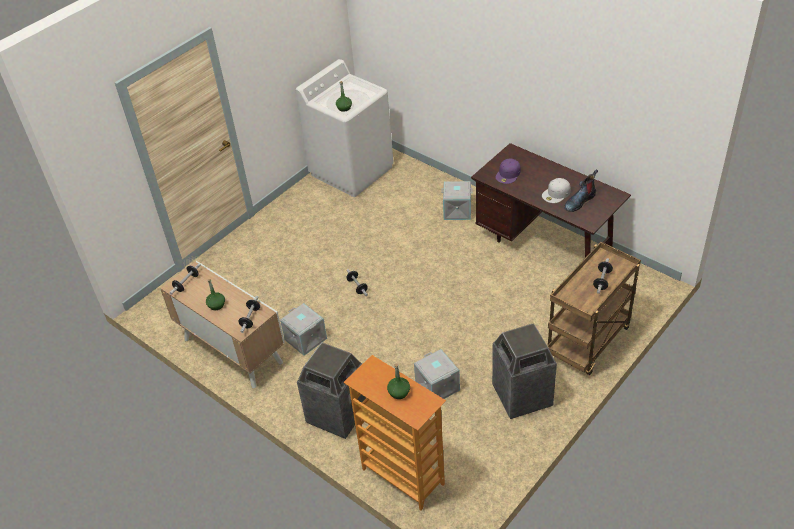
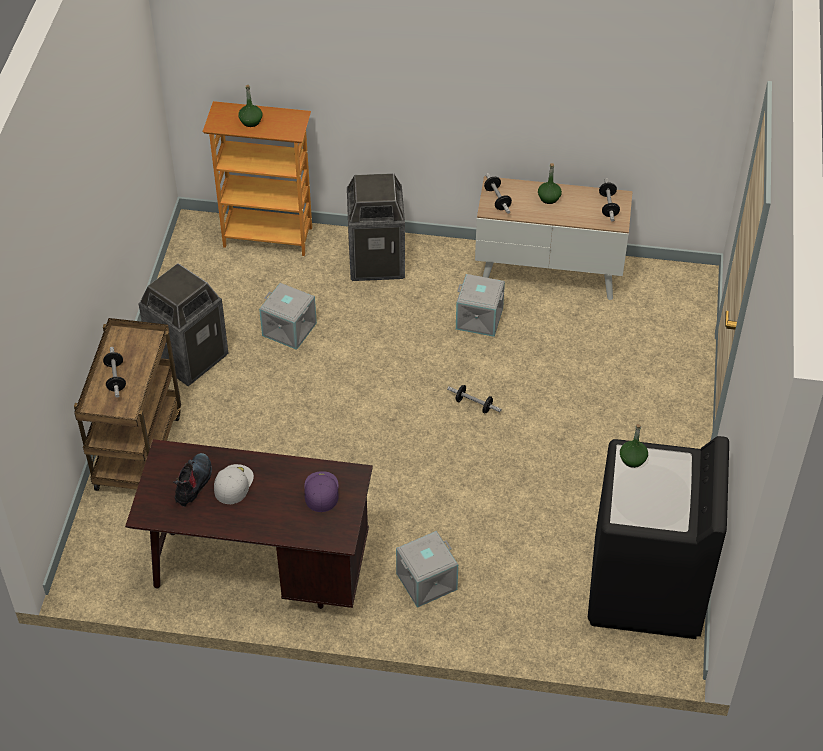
camera: 145 degrees right, 5 degrees up
(352, 170) = (646, 589): white washing machine -> black washing machine

